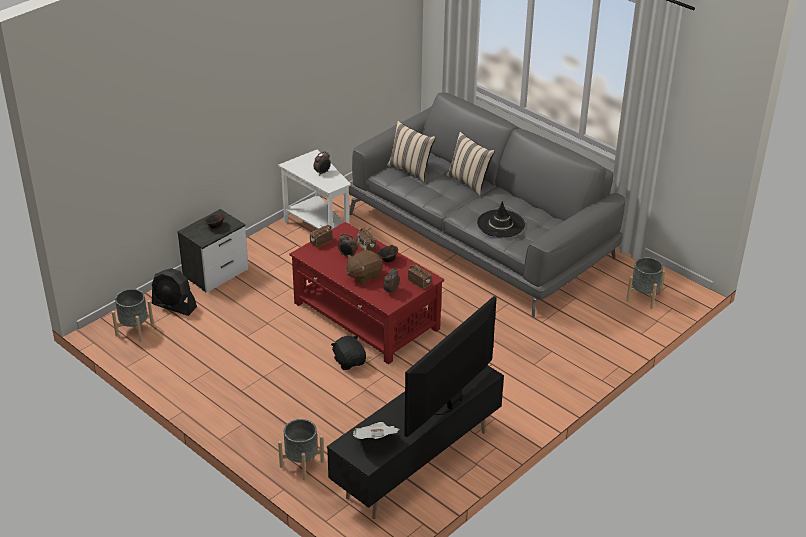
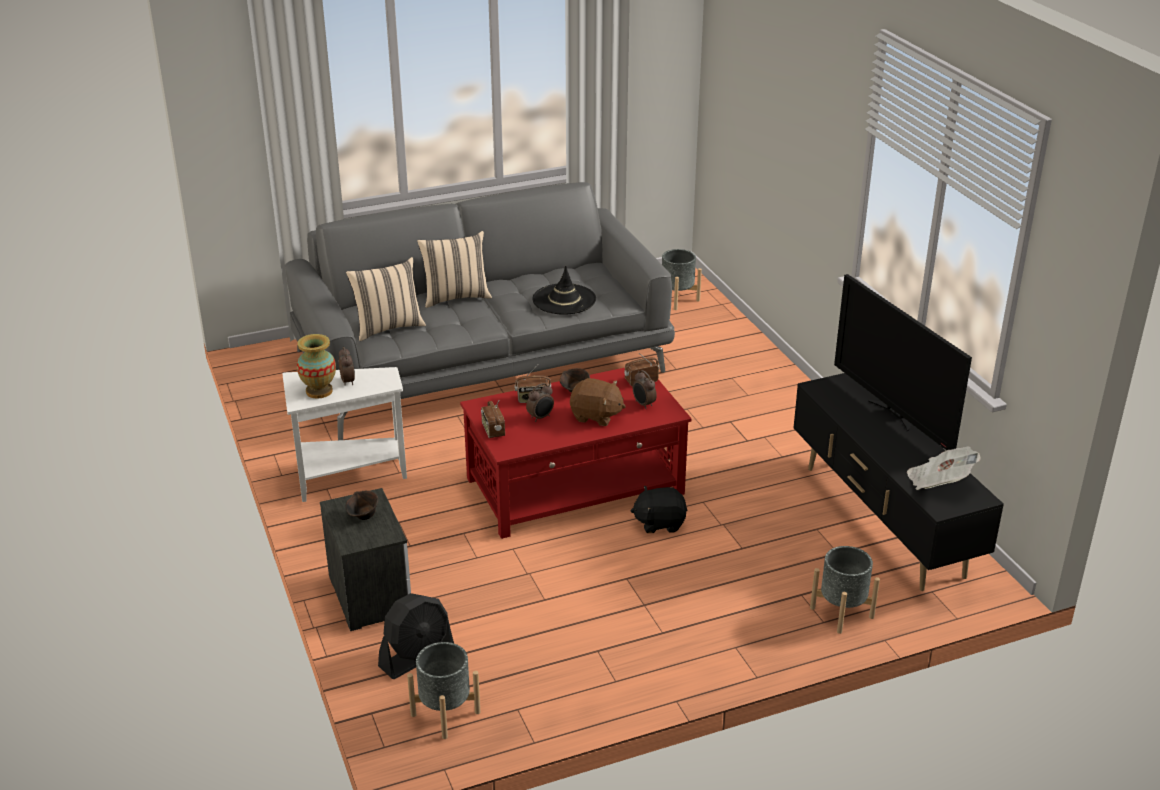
camera: 65 degrees left, 5 degrees down
(305, 167) = (319, 391): none -> vase
(364, 276) = (596, 416): brown plush toy -> brown plush toy turned 60 degrees counterclockwise

